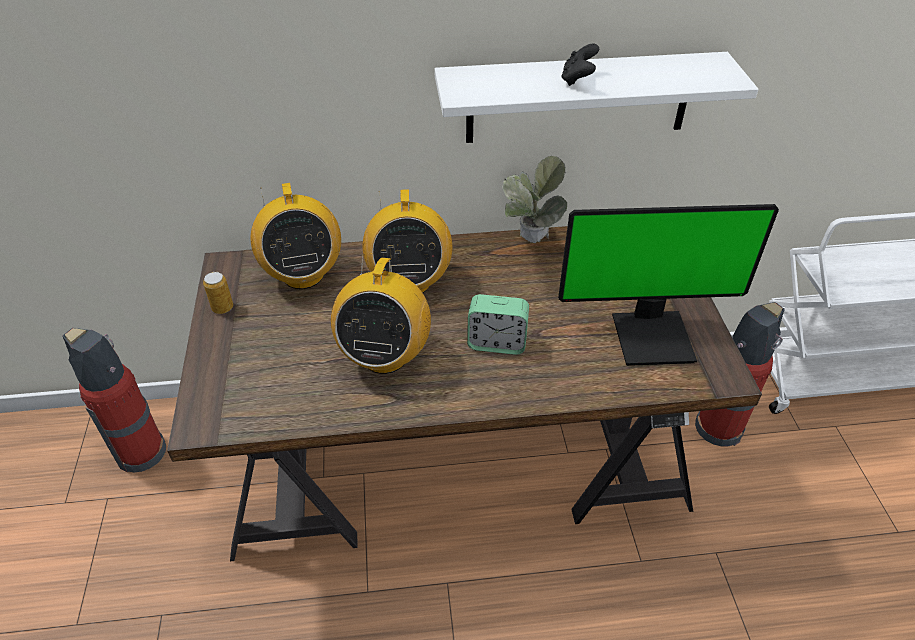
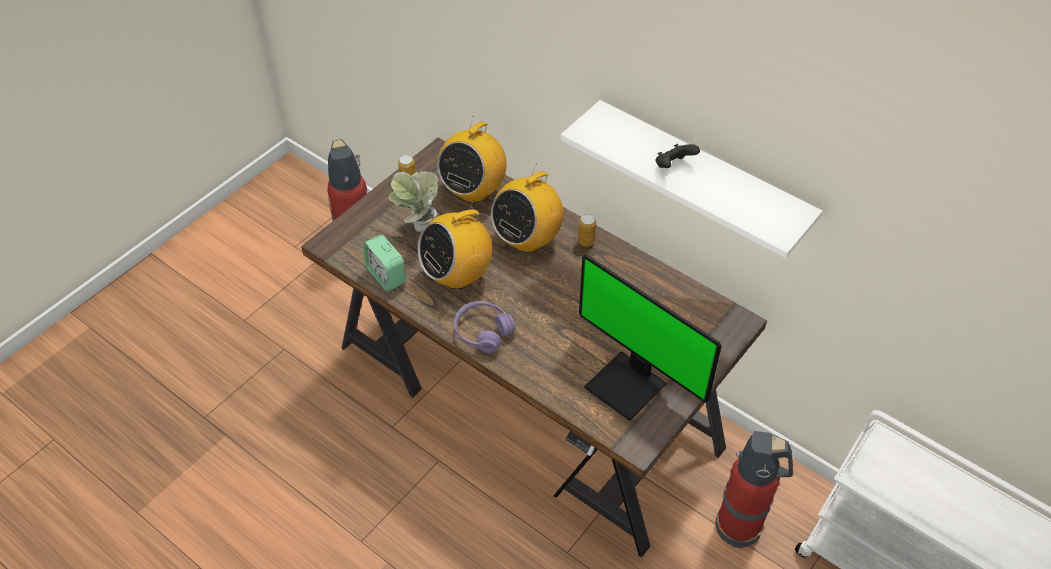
camera: 45 degrees right, 5 degrees up
(462, 251) = (586, 241): none -> can
(476, 387) = (483, 332): none -> purple headphones
(497, 343) = (528, 315): alarm clock -> alarm clock (386, 276)
(529, 244) = (637, 267): potted plant -> potted plant (420, 230)

